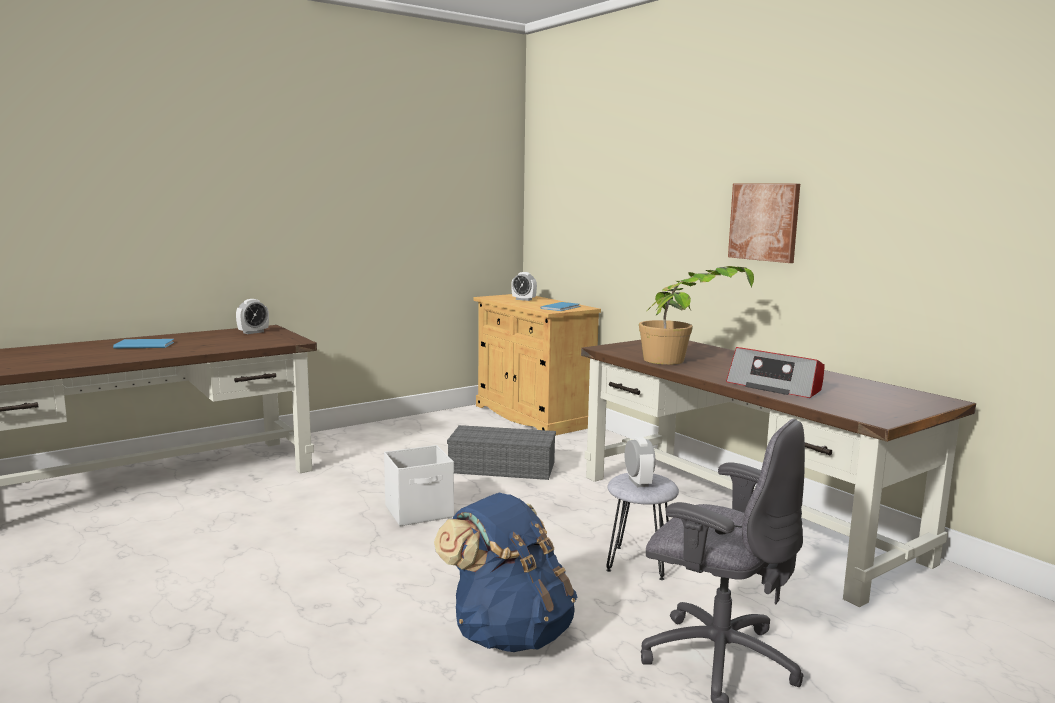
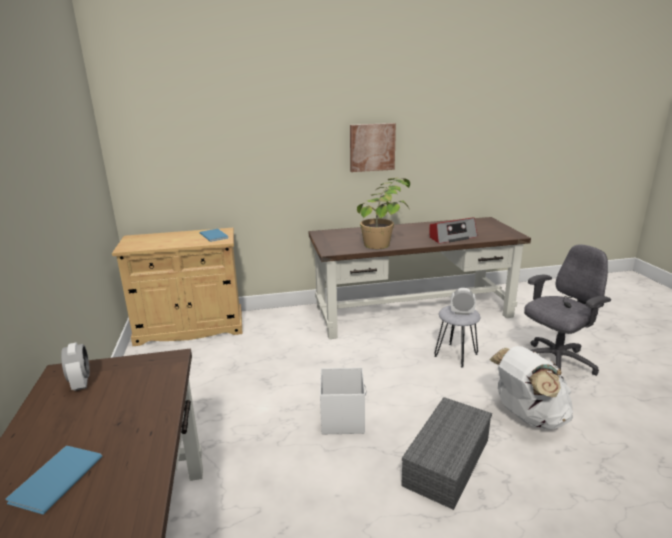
camera: 65 degrees left, 10 degrees up
(504, 467) = (285, 364): grey storage box -> grey storage box (446, 460)
(509, 633) = (527, 417): blue backpack -> white backpack
(523, 299) = (159, 240): alarm clock -> none

